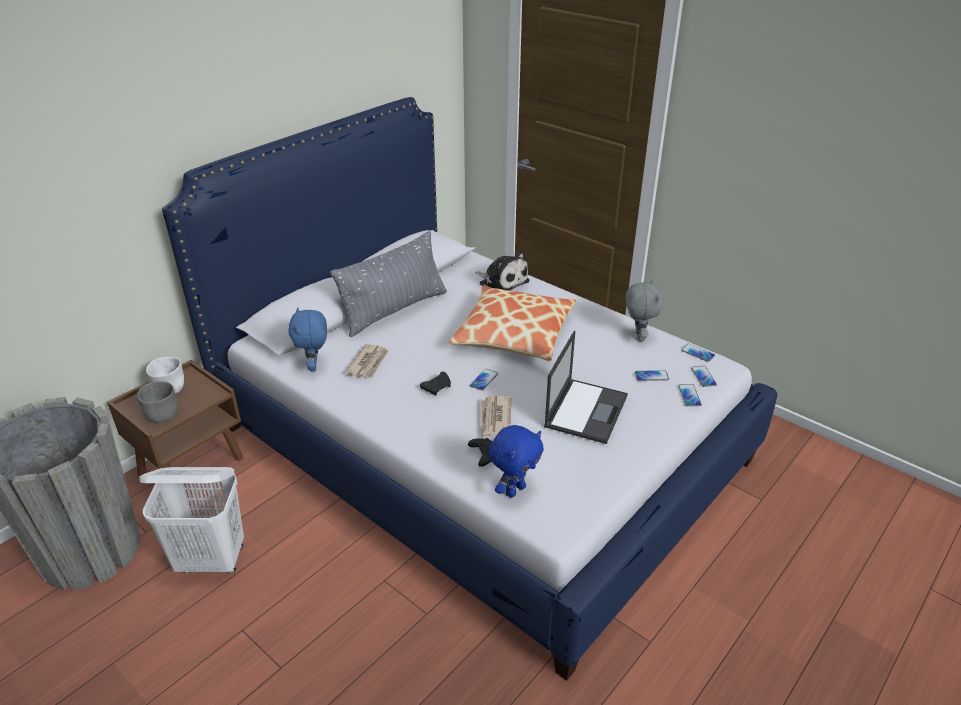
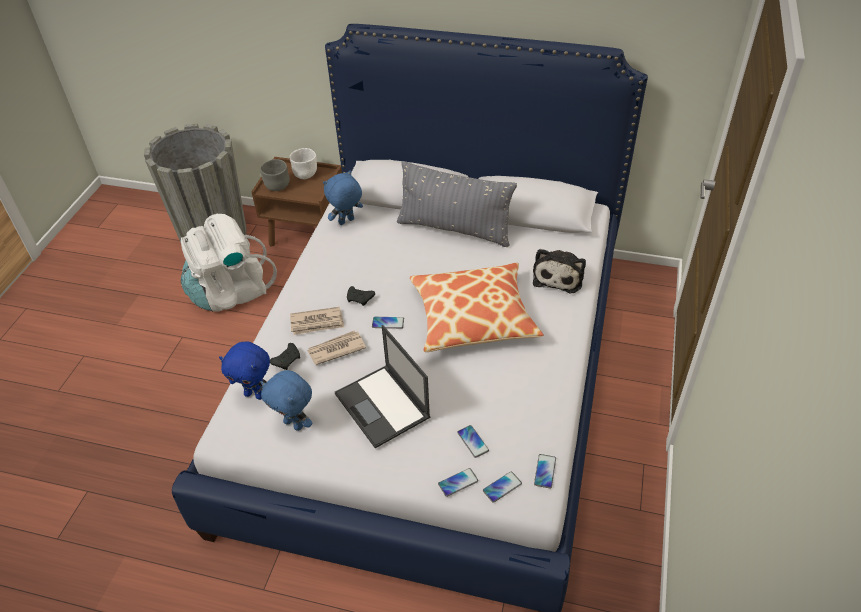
camera: 65 degrees right, 10 degrees up
(212, 560) = (231, 292): white laundry basket -> white backpack
(368, 363) = (368, 248): newspaper -> newspaper (317, 323)
(571, 472) = (294, 424): none -> blue plush toy
(586, 410) = (383, 406): laptop -> laptop turned 60 degrees clockwise
(638, 336) = (540, 411): grey plush toy -> none

